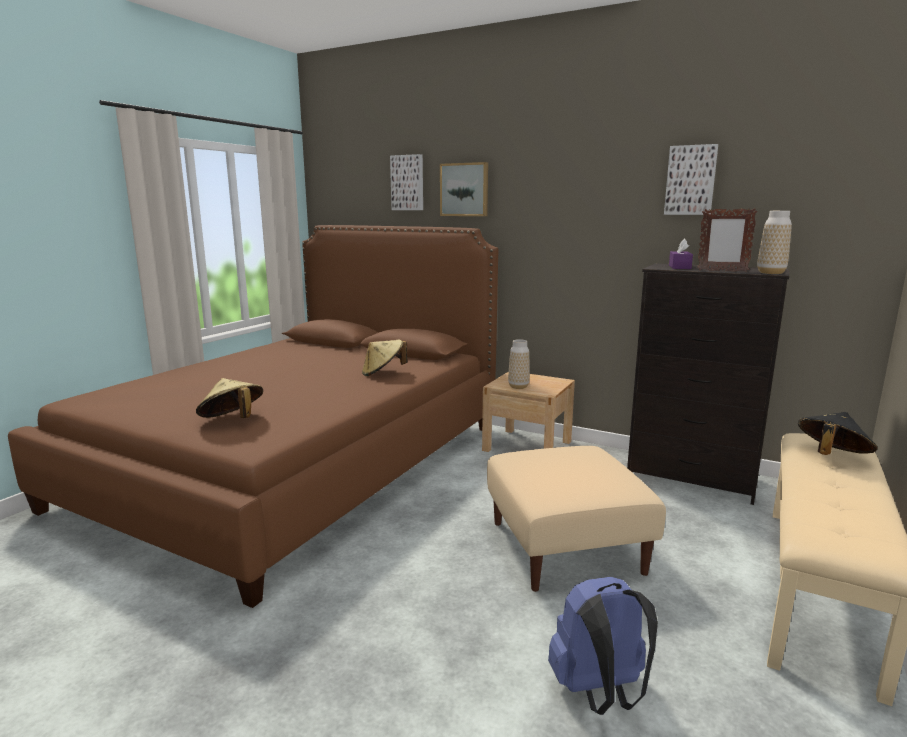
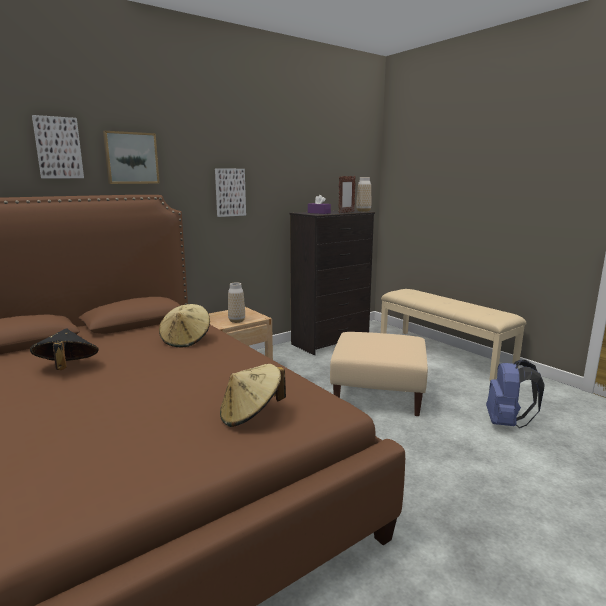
camera: 65 degrees left, 0 degrees up
(690, 180) = (297, 158): picture -> picture (229, 192)
(831, 456) = (419, 295): black hat -> black hat (67, 368)

